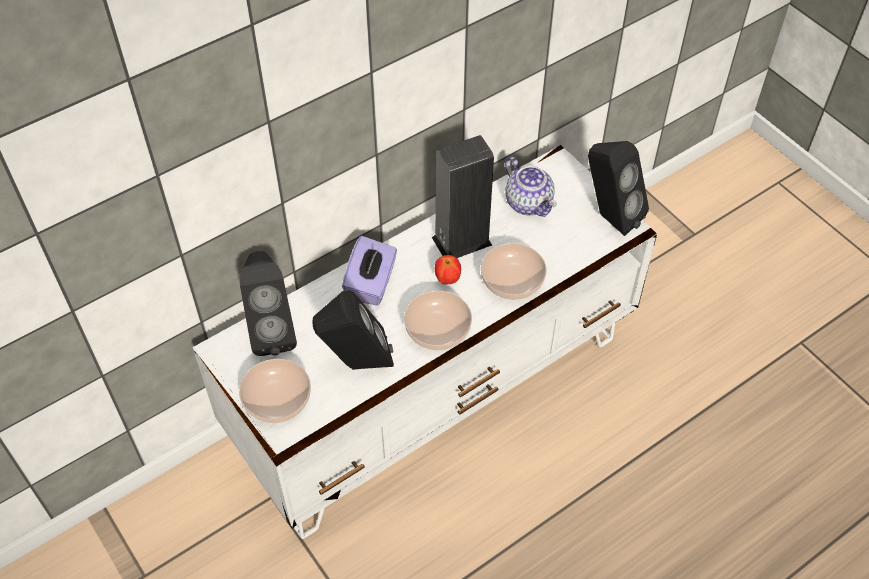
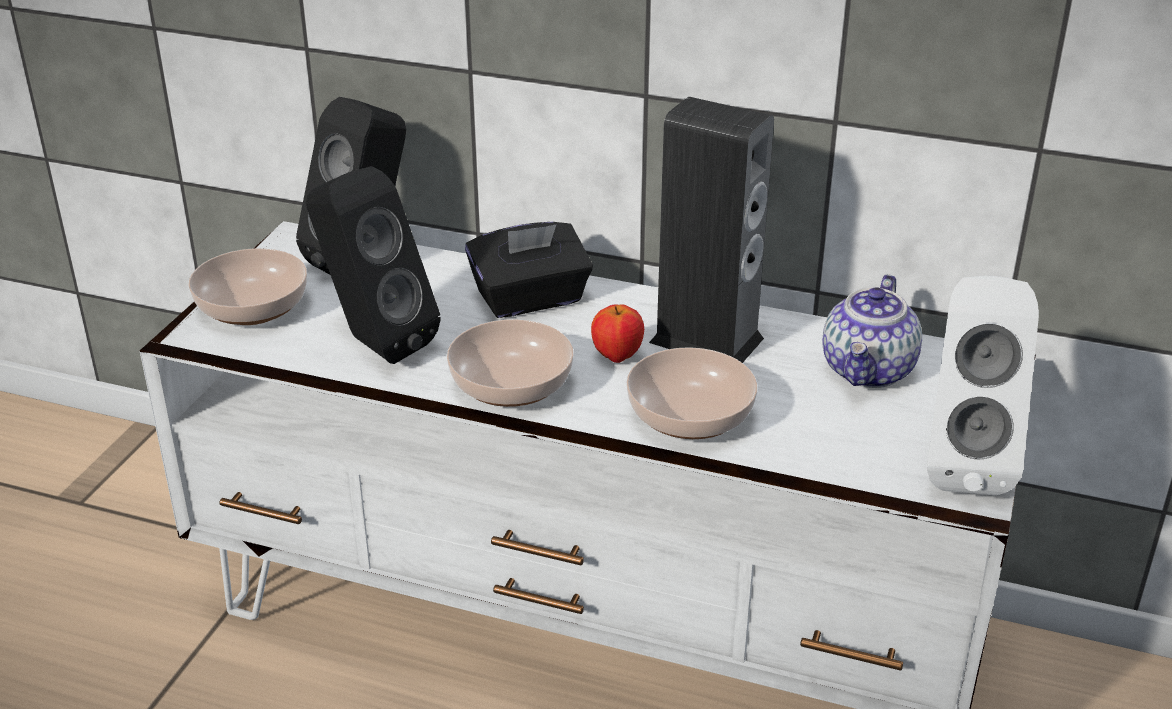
camera: 55 degrees right, 20 degrees down
(371, 284) = (530, 299): purple tissue box -> black tissue box
(609, 217) = (962, 463): black speaker -> white speaker

